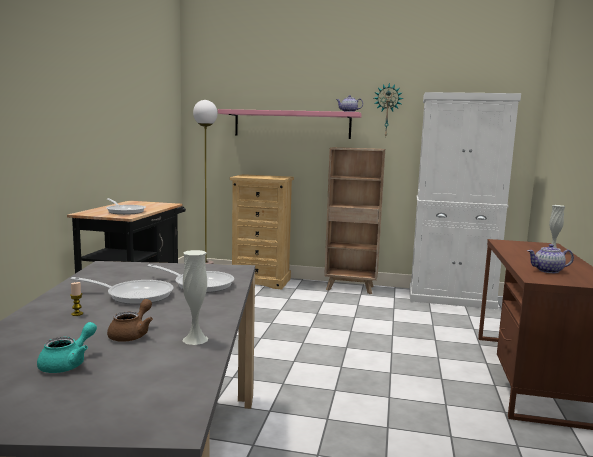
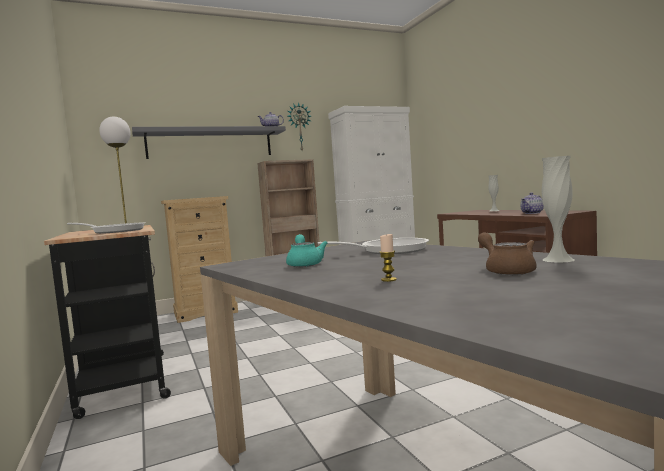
camera: 35 degrees left, 5 degrees down
(68, 363) = (573, 290): turquoise teapot -> turquoise teapot (305, 264)
(135, 295) = (372, 264): frying pan -> none
(292, 124) = (210, 144): pink shelf -> grey shelf

